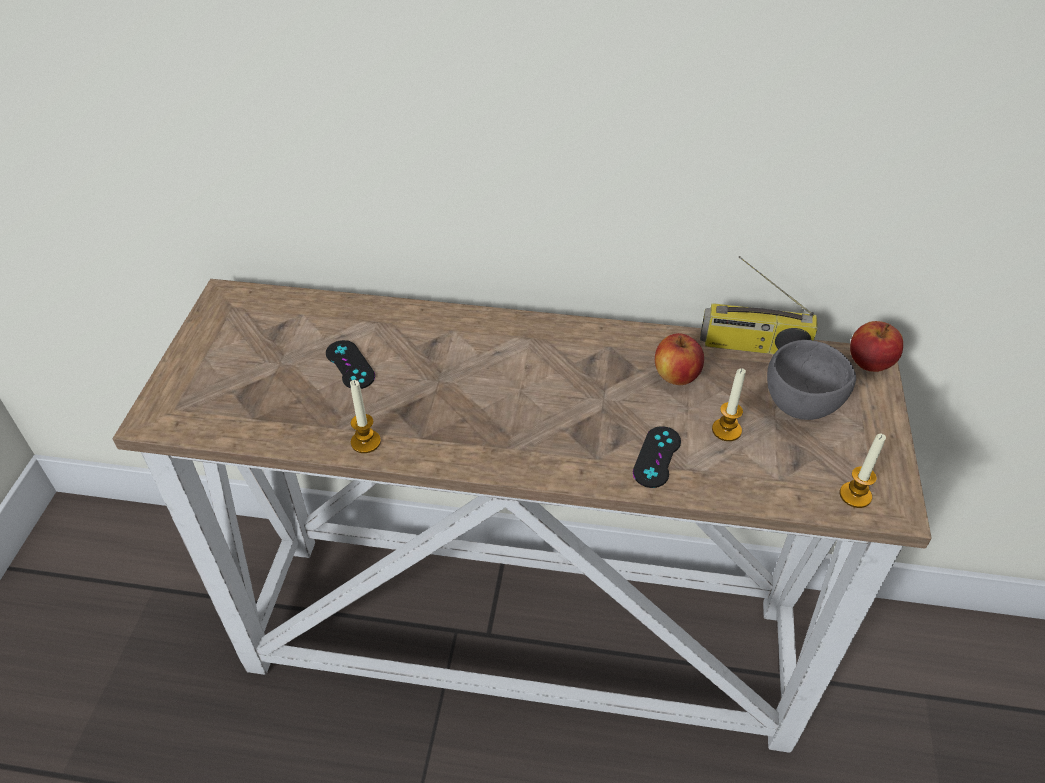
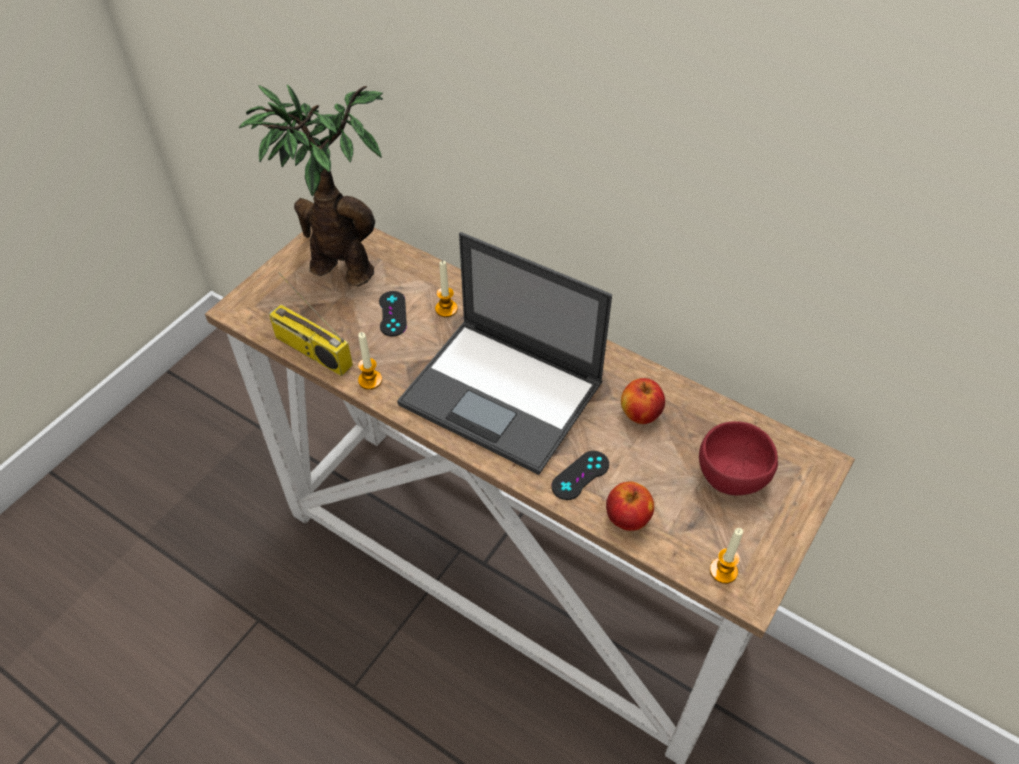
camera: 25 degrees right, 5 degrees up
(253, 336) = (337, 265): none -> potted plant
(525, 405) = (504, 394): none -> laptop
(726, 430) = (652, 475): candle -> candle (446, 309)
(753, 346) = (724, 411): radio -> radio (311, 351)
(803, 405) = (732, 479): grey bowl -> red bowl
(869, 363) = (819, 463): apple -> apple (627, 518)

